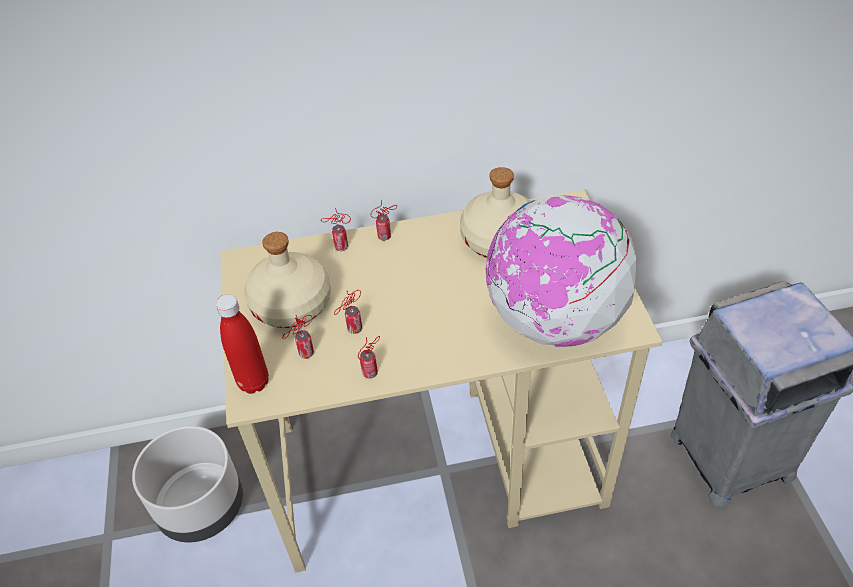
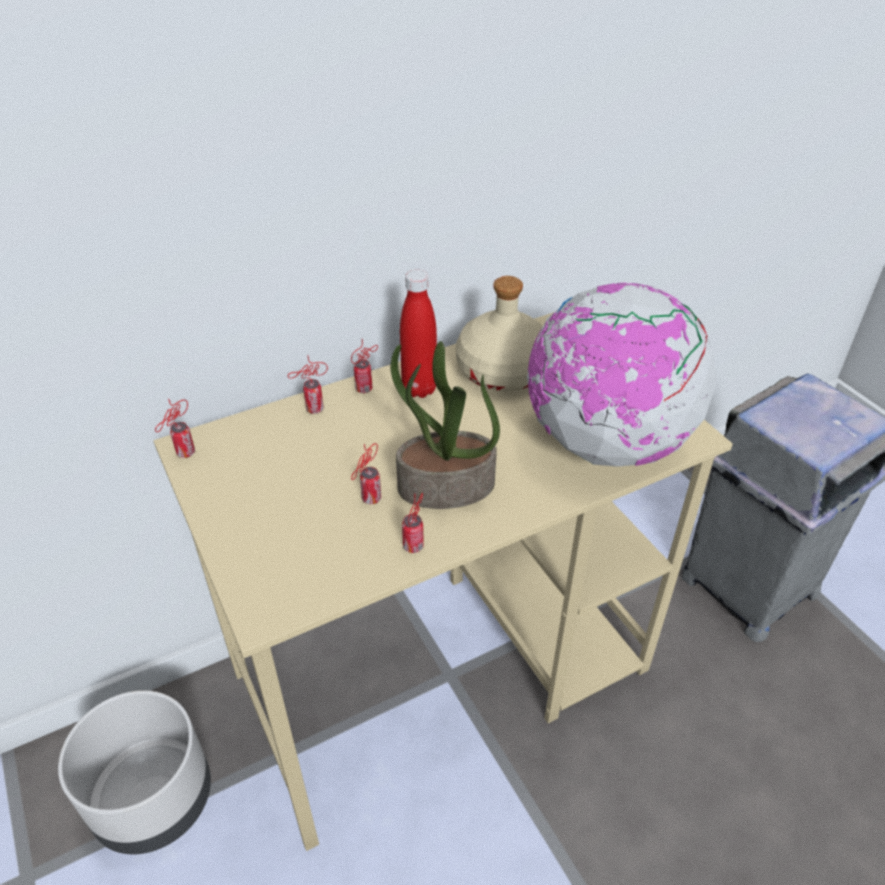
camera: 20 degrees left, 5 degrees down
(253, 382) = (261, 590): red bottle -> red bottle (419, 389)
(291, 305) = (276, 486): beige bottle -> none
(304, 354) = (318, 542): can -> can (184, 454)
(412, 332) = (445, 488): none -> potted plant

